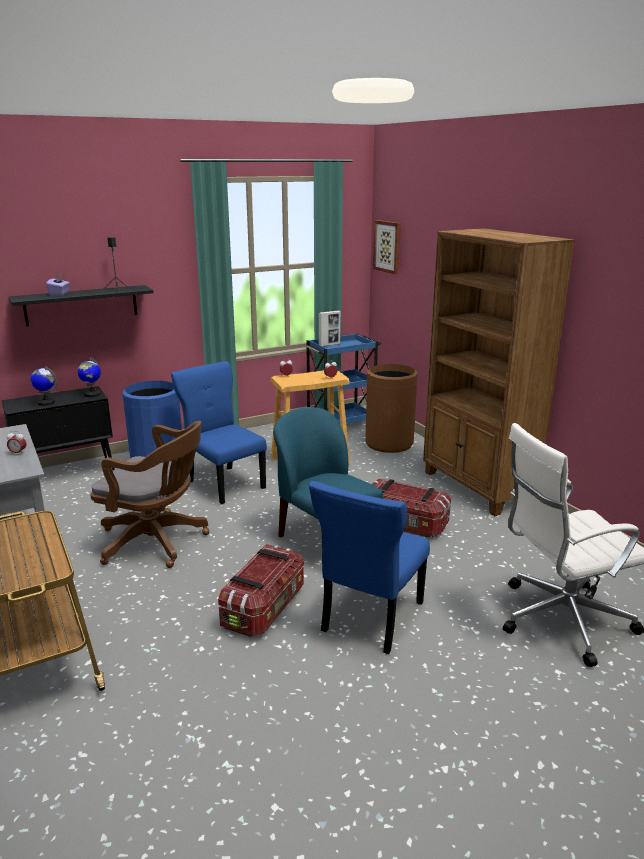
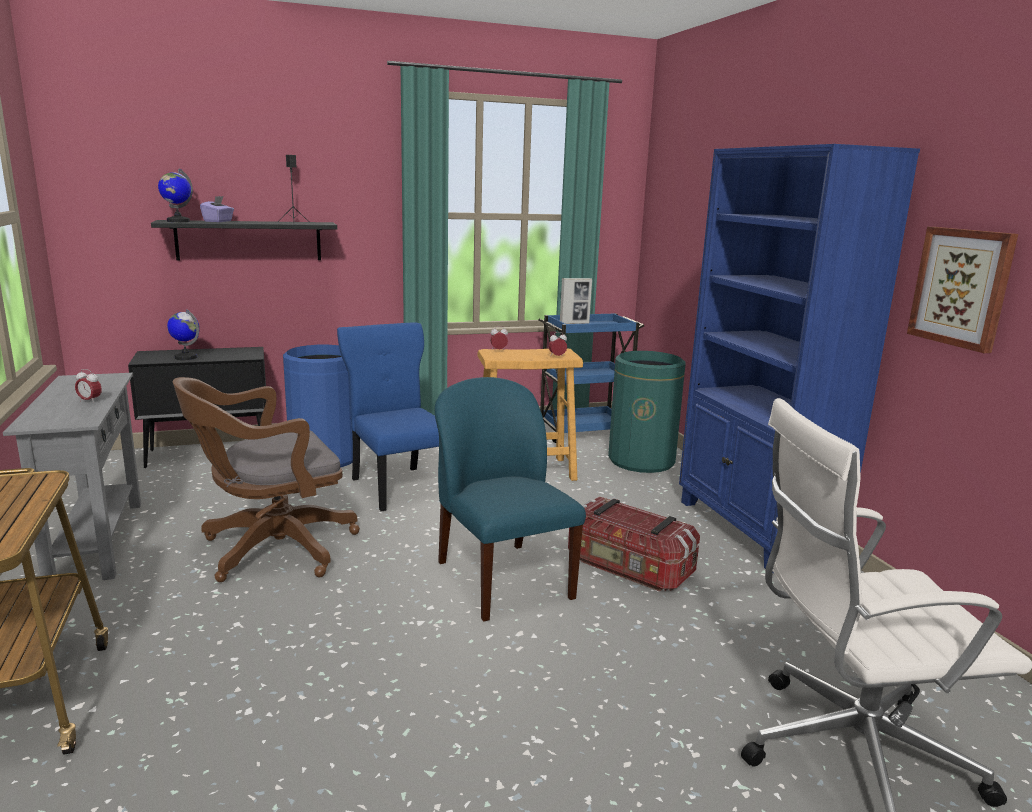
camera: 10 degrees right, 5 degrees down
(92, 394) = (248, 354): globe -> globe (178, 221)
(157, 542) = (271, 550): brown office chair -> brown office chair turned 120 degrees clockwise
(265, 608) = (372, 662): storage box -> none
(370, 618) = (525, 703): blue chair -> none
(388, 246) = (663, 197): picture -> picture (961, 287)
(389, 443) = (641, 460): brown trash can -> green trash can
(477, 488) = (754, 530): brown bookcase -> blue bookcase

